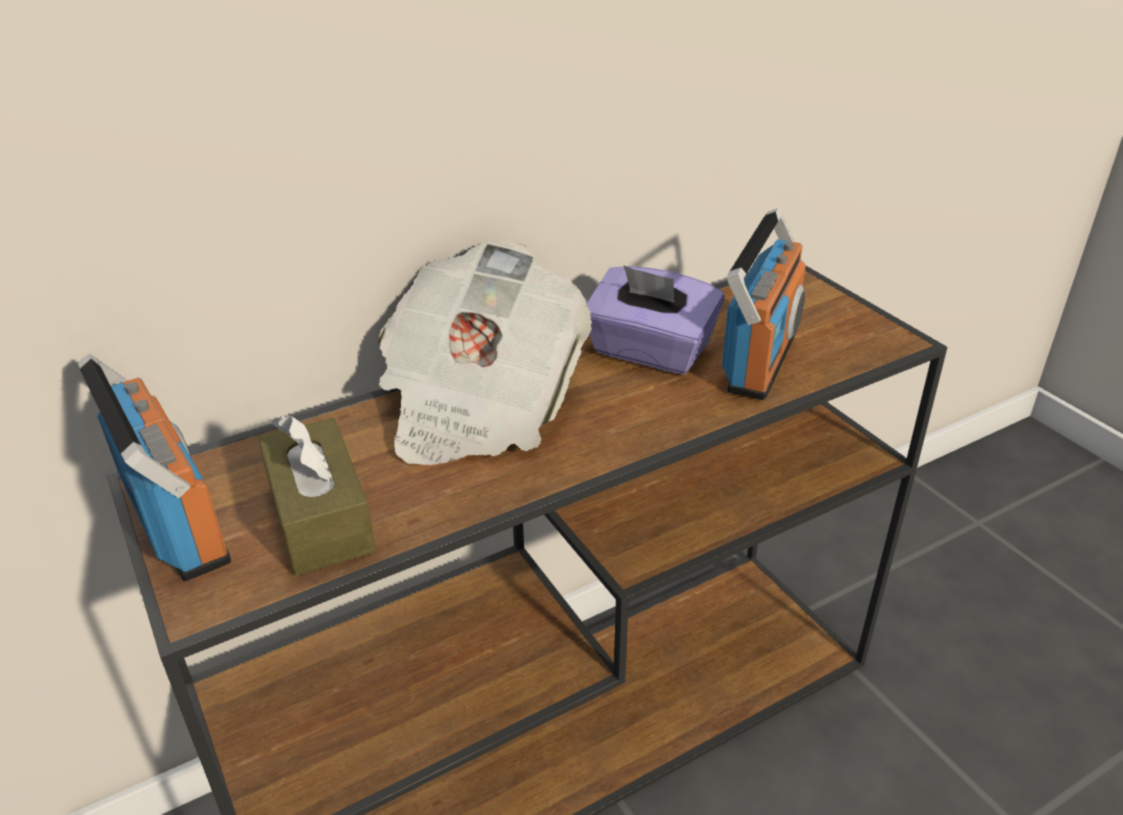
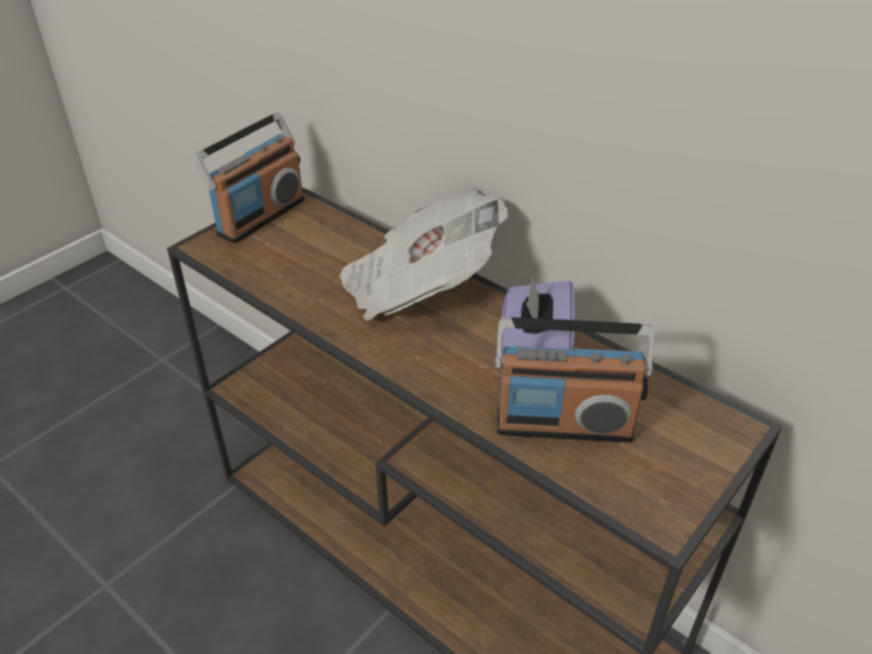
camera: 70 degrees right, 5 degrees up
(320, 517) = (279, 260): brown tissue box -> none

